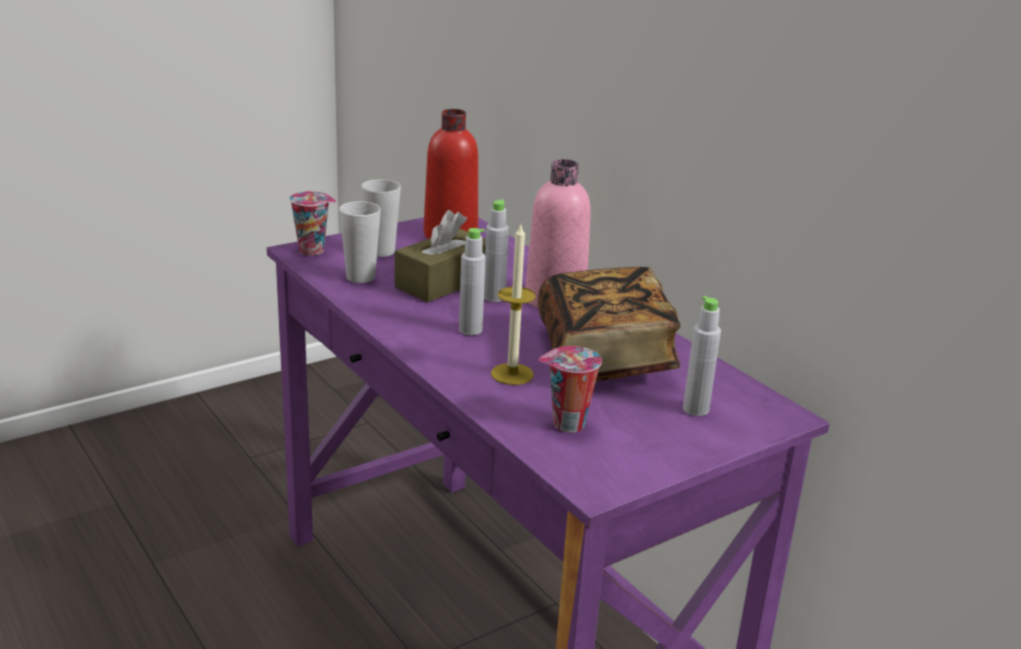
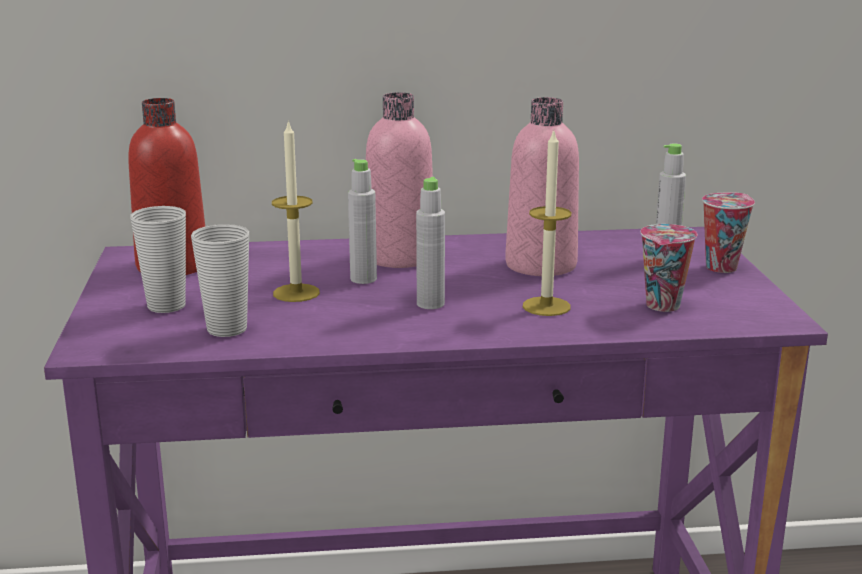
camera: 60 degrees left, 5 degrees down
(313, 250) = (105, 340): cup -> cup (721, 266)
(443, 282) = (296, 293): brown tissue box -> candle
(604, 356) = (541, 265): book -> pink bottle

